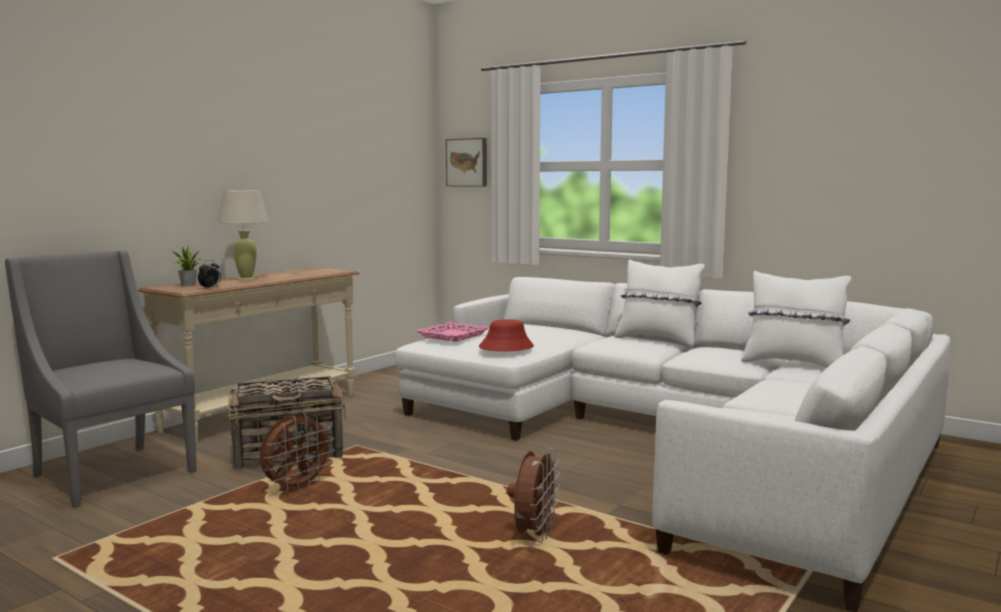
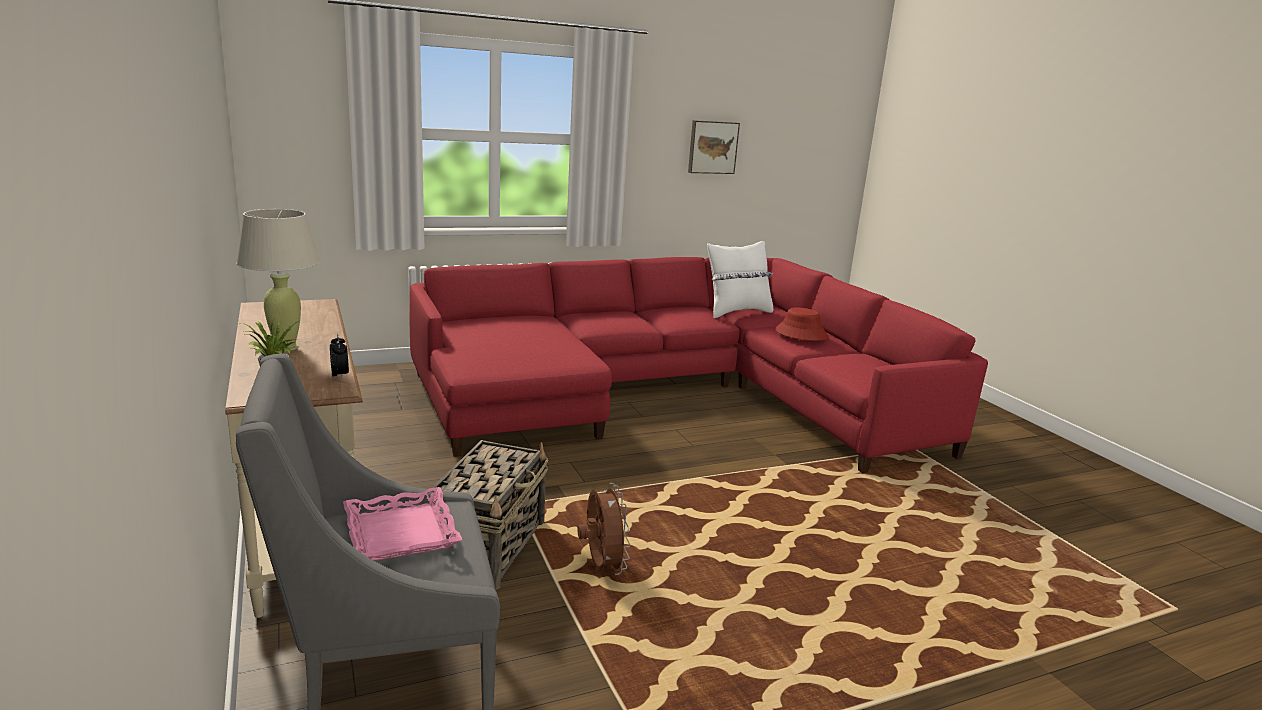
camera: 60 degrees left, 10 degrees up
(453, 336) = (480, 353): pink tray -> pink tray (402, 532)
(467, 162) = (292, 122): picture -> picture (712, 147)
(506, 347) = (563, 352): red hat -> red hat (800, 334)
(534, 535) = (803, 499): brown fan -> none
(658, 340) = (612, 311): white pillow -> none
(669, 439) = (671, 394): white sofa -> red sofa

